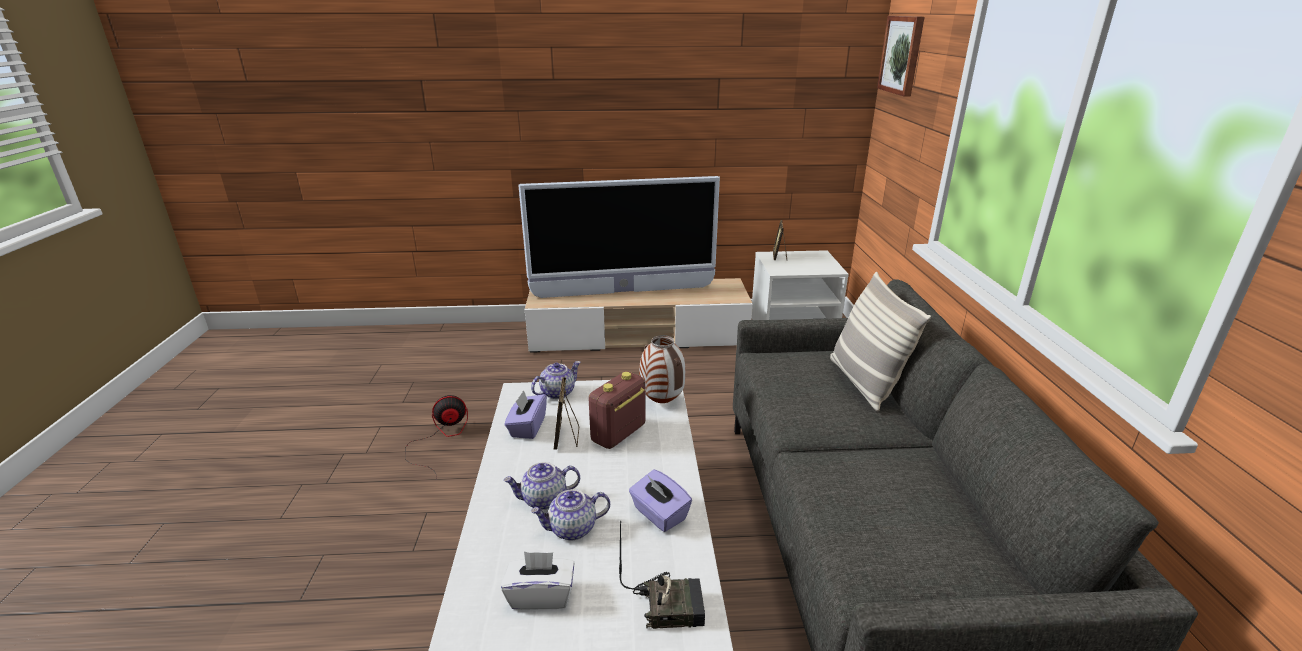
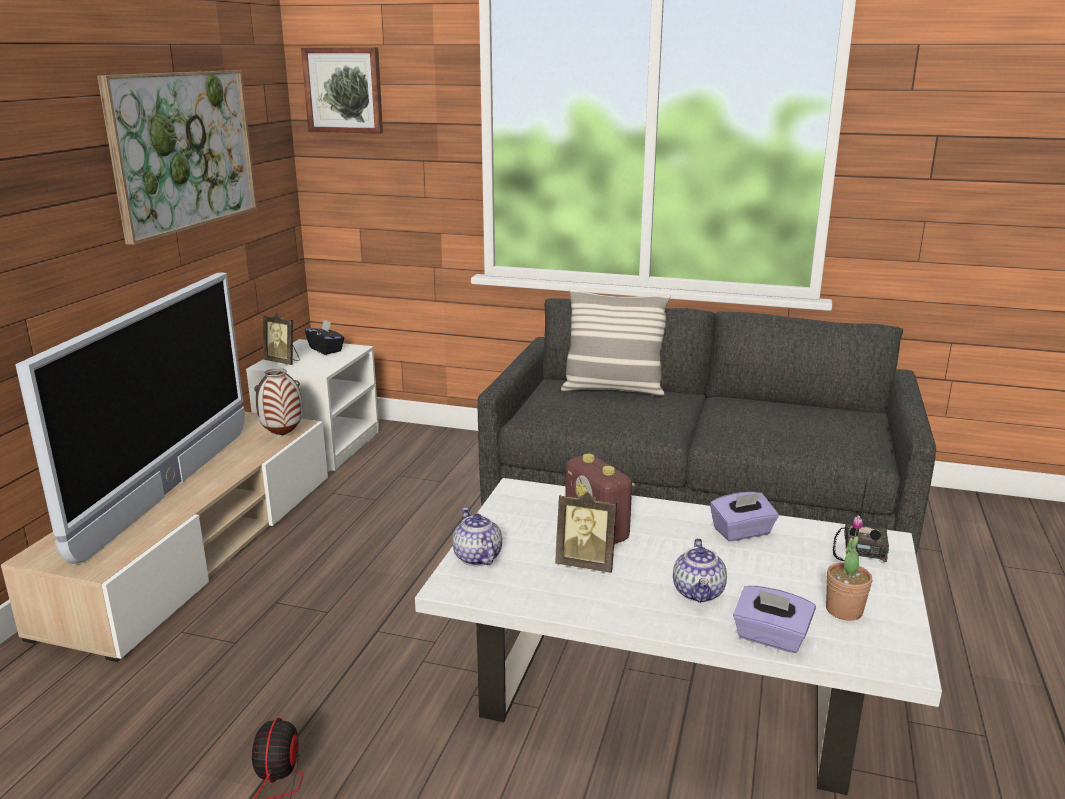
camera: 70 degrees left, 5 degrees down
(527, 427) = (546, 588): purple tissue box -> purple tissue box (770, 637)
(541, 595) = (844, 610): white tissue box -> potted plant
(572, 529) = (752, 581): teapot -> none
(663, 402) = (549, 496): vase -> vase (283, 435)
(734, 89) = (183, 150): none -> picture
(818, 262) = (326, 349): none -> black tissue box

